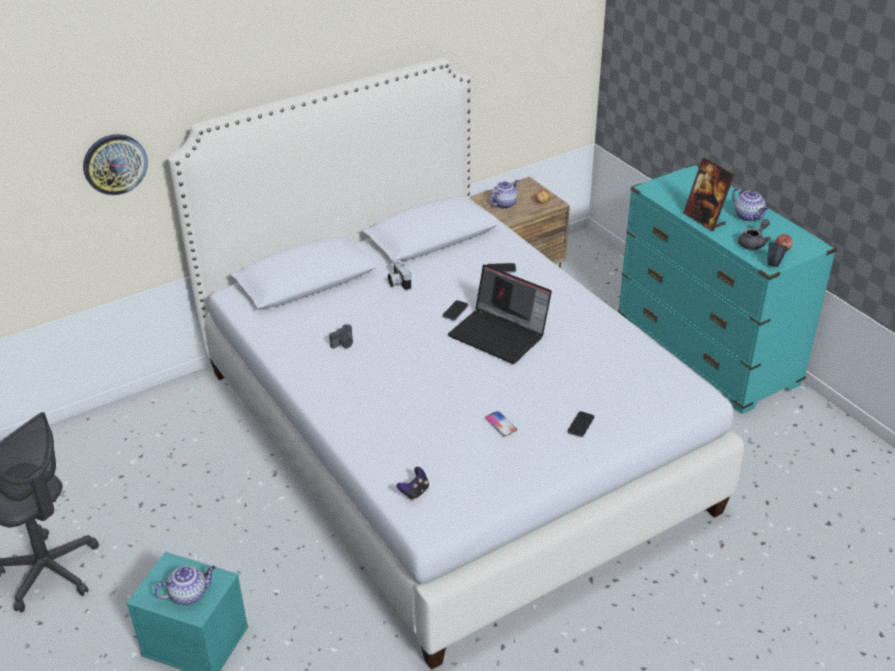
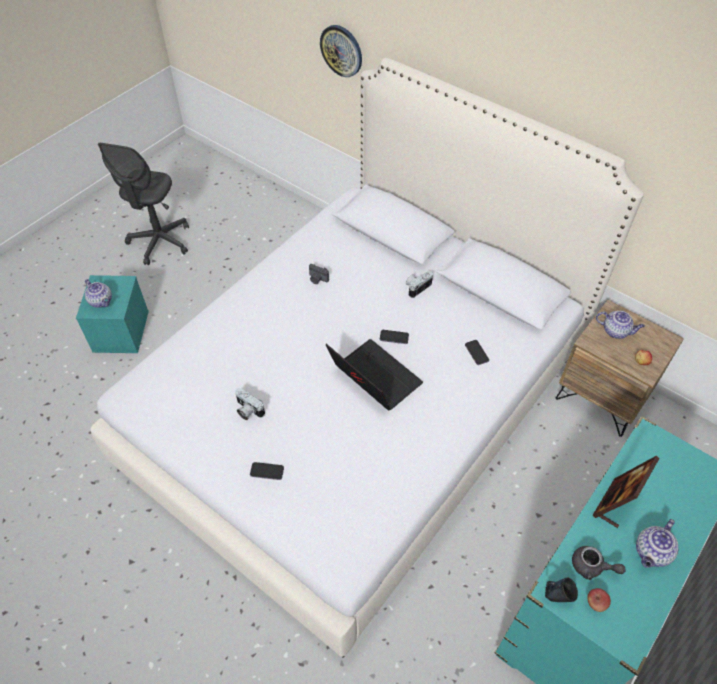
camera: 70 degrees right, 15 degrees up
(414, 492) = (154, 376): game controller -> none
(500, 334) = (373, 378): laptop -> laptop turned 120 degrees clockwise
(501, 424) = (247, 410): phone -> camera

